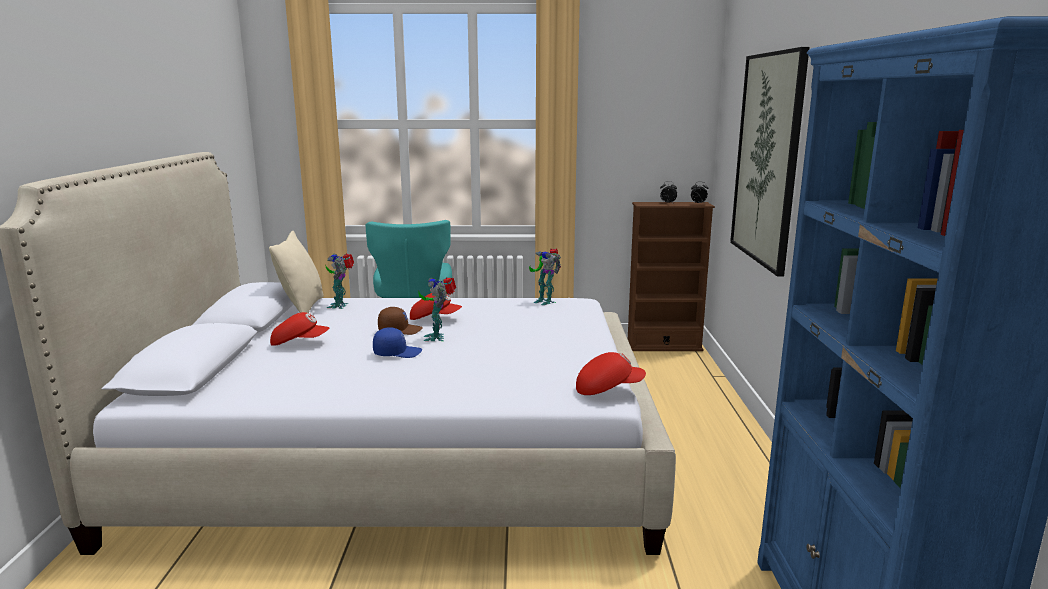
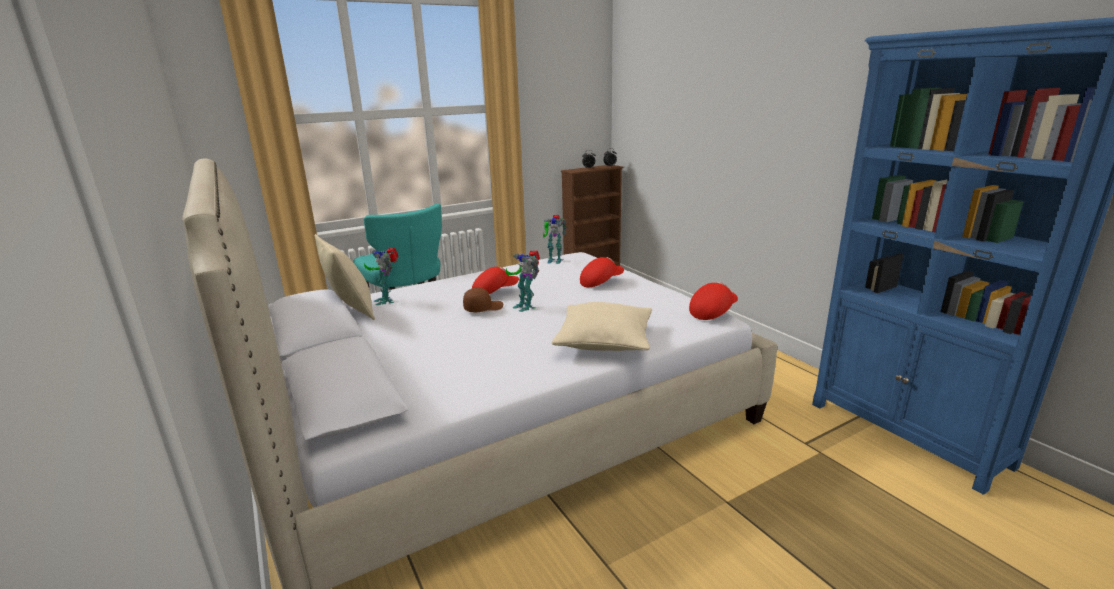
camera: 30 degrees left, 5 degrees up
(300, 343) = (410, 341): red cap -> red cap (601, 282)
(397, 353) = (517, 326): blue cap -> none
(447, 386) = (604, 341): none -> beige pillow
(767, 159) = (698, 125): picture -> none

